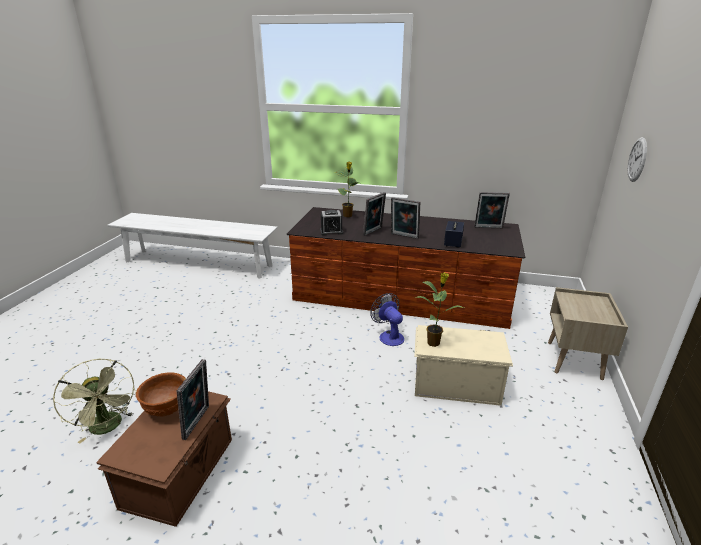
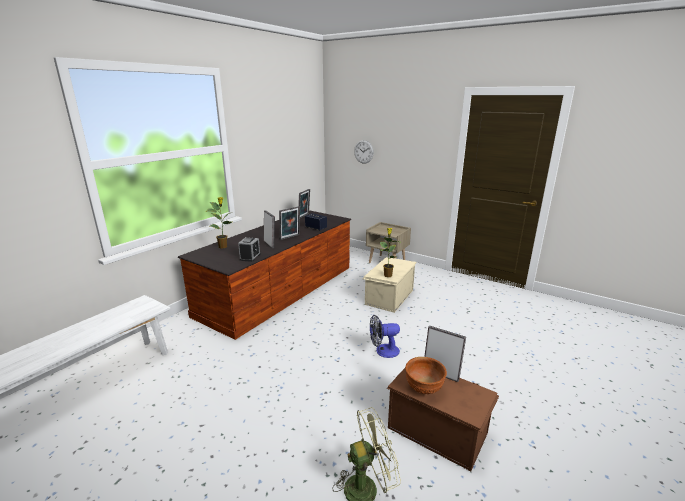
camera: 70 degrees left, 5 degrees down
(389, 336) = (327, 306): fan -> fan (383, 351)

